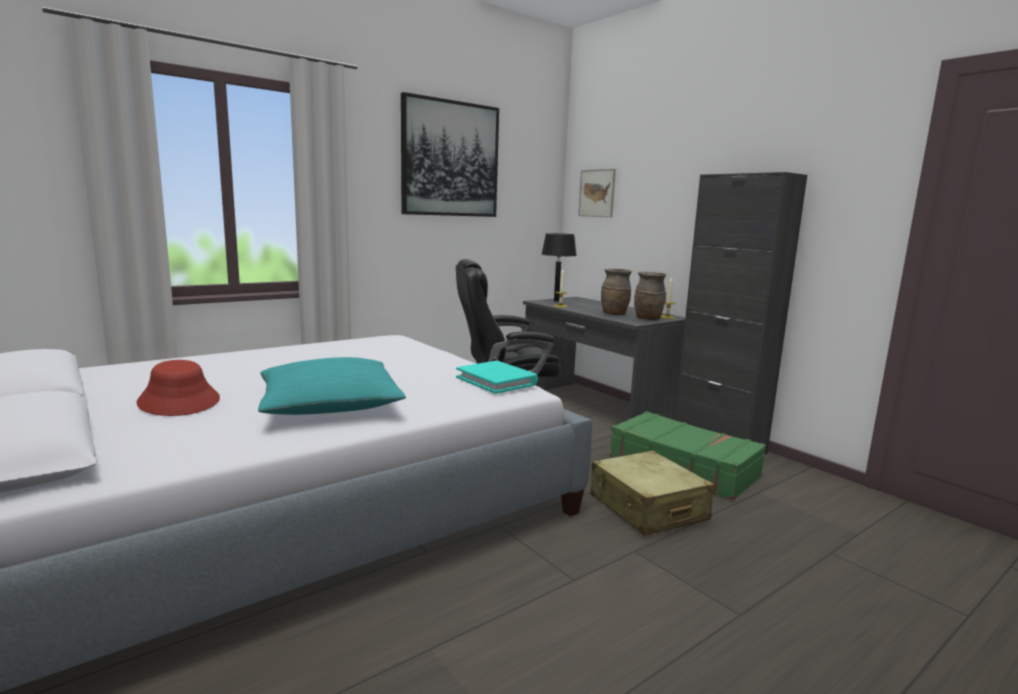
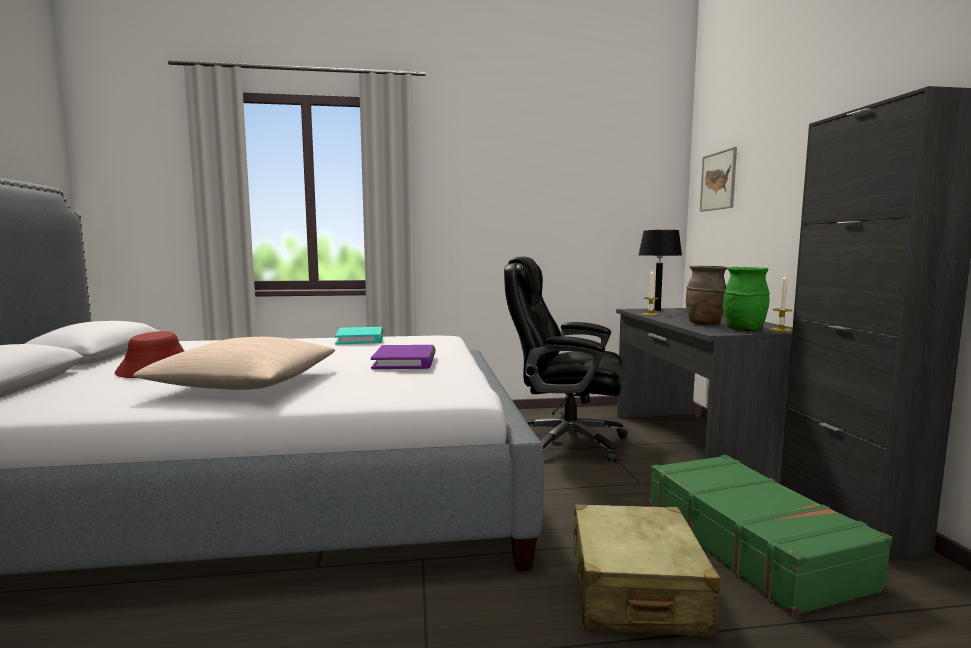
camera: 30 degrees right, 5 degrees down
(329, 405) = (245, 384): turquoise pillow -> beige pillow
(426, 367) = (405, 361): none -> purple book
(450, 159) = (535, 157): picture -> none
(497, 381) = (445, 380): turquoise book -> turquoise book (360, 339)
(648, 319) = (744, 330): brown vase -> green vase

